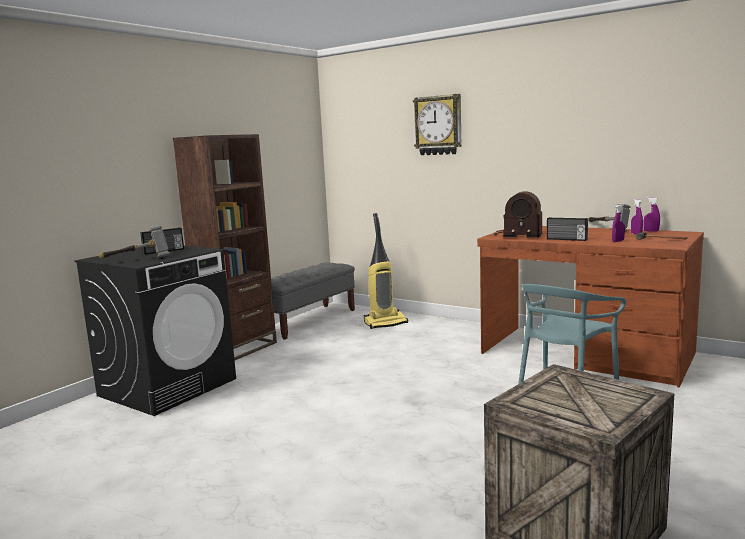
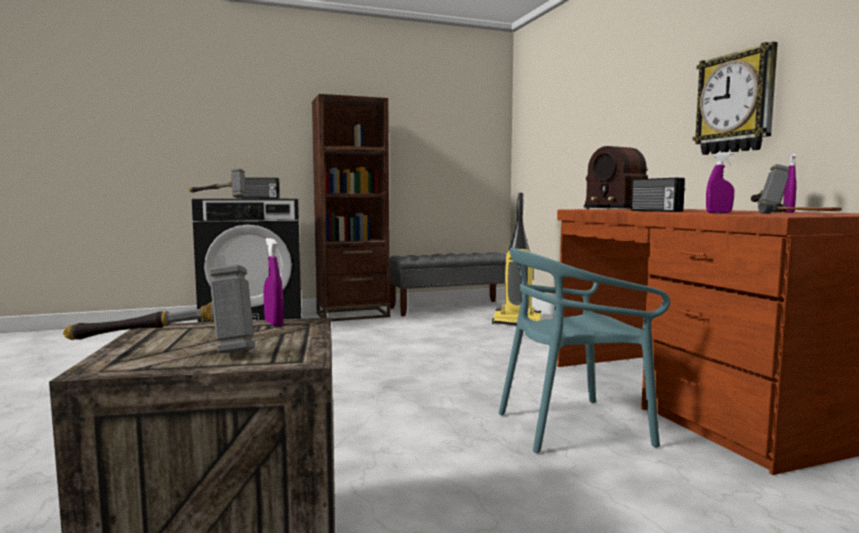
camera: 35 degrees right, 5 degrees down
(438, 125) = (599, 86): wall clock -> wall clock (736, 103)
(594, 413) = (170, 355): none -> hammer
(651, 231) = (831, 212): purple spray bottle -> purple spray bottle (274, 323)

